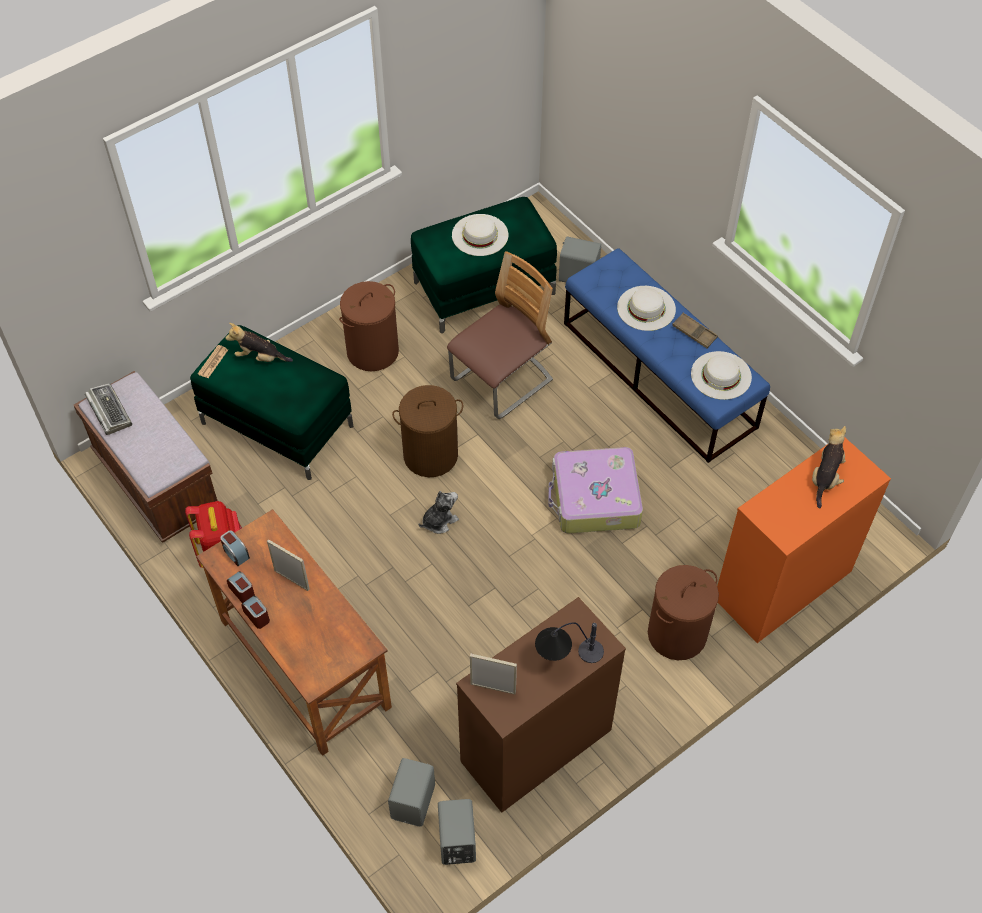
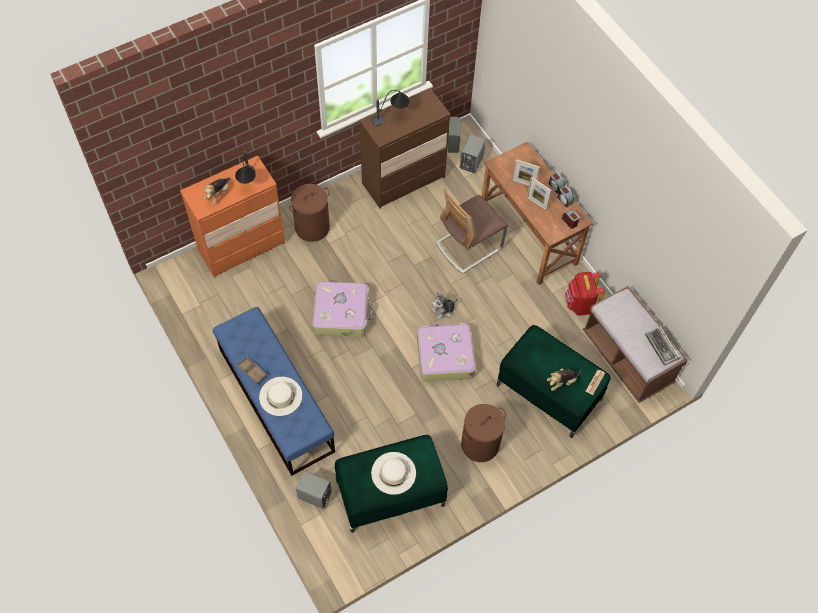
camera: 175 degrees left, 5 degrees up
(260, 357) = (562, 382): plush toy -> plush toy turned 135 degrees clockwise
(431, 455) = (444, 356): brown laundry basket -> suitcase
(493, 688) = (431, 109): picture frame -> picture frame (523, 183)
(501, 381) = (389, 407): chair -> chair (469, 246)
(721, 375) = (244, 336): white hat -> none
(784, 503) = (248, 183): none -> table lamp

